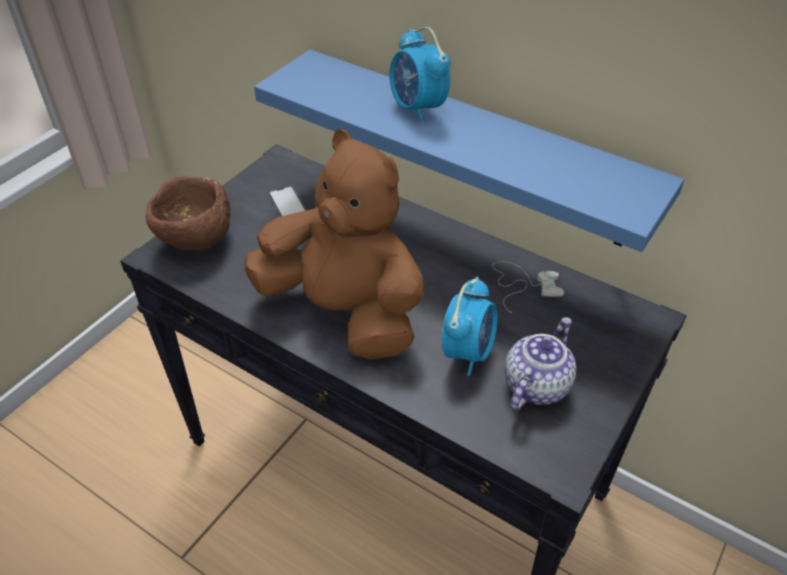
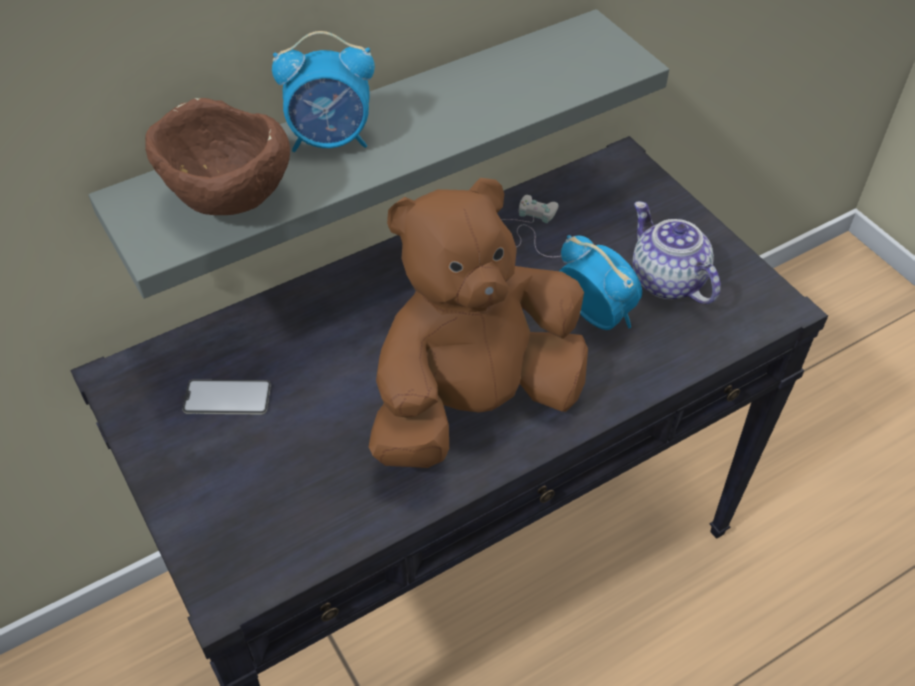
camera: 65 degrees left, 5 degrees up
(196, 240) = (226, 531): brown bowl -> brown bowl (228, 201)
(473, 147) = (369, 144): blue shelf -> grey shelf

